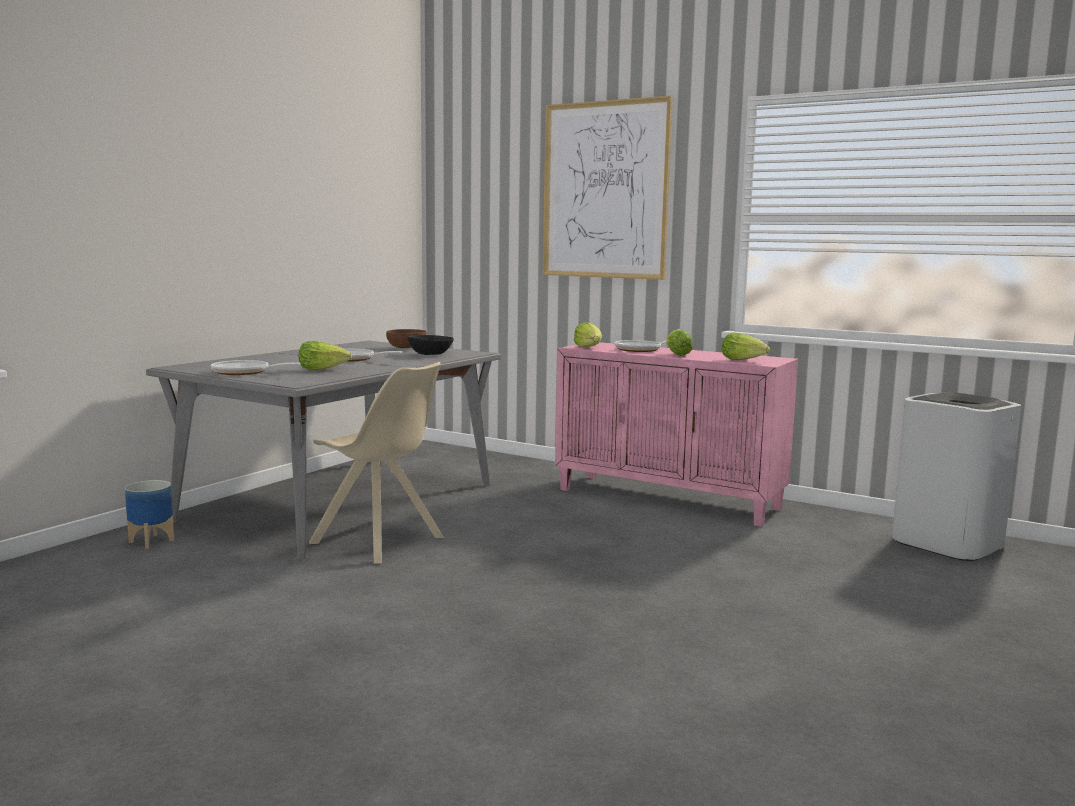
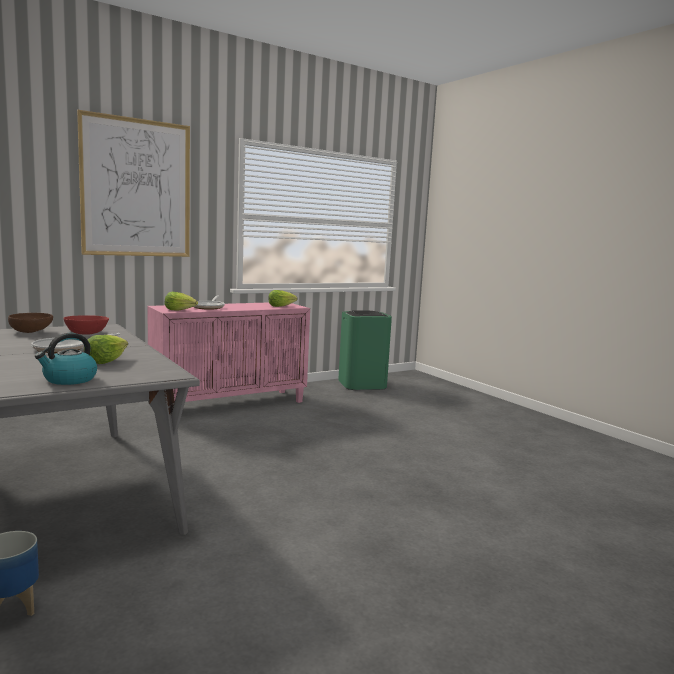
camera: 65 degrees left, 0 degrees up
(245, 372) = (69, 380): frying pan -> kettle
(380, 541) = (187, 496): beige chair -> none
(430, 354) = (86, 333): black bowl -> red bowl
(676, 354) = (240, 307): lettuce -> none
(947, 543) = (362, 384): white trash can -> green trash can

